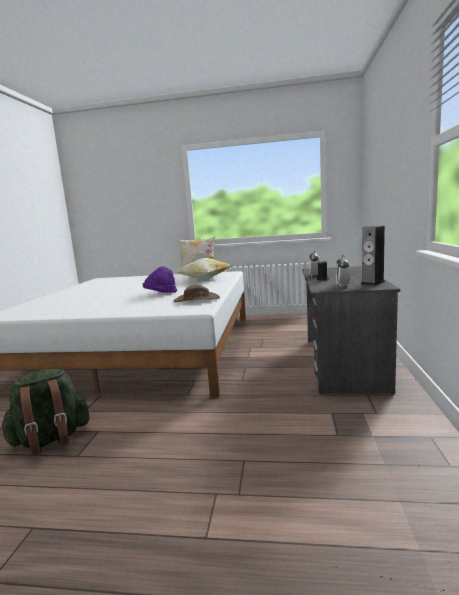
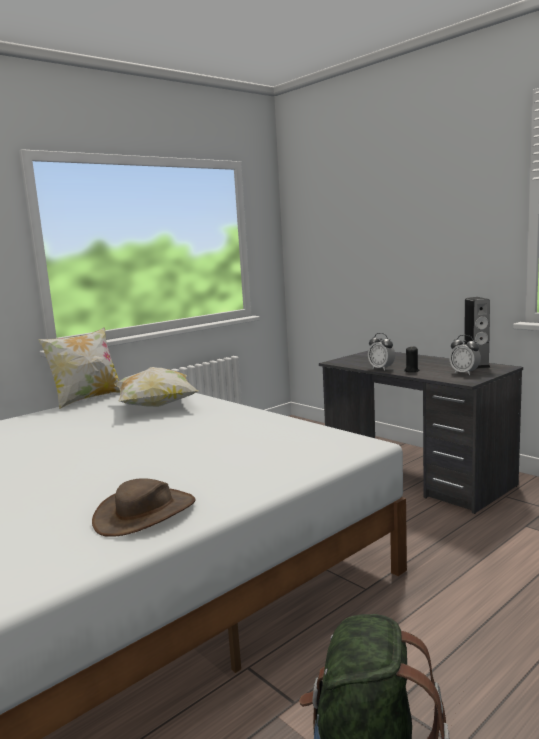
camera: 50 degrees left, 0 degrees up
(160, 294) = (187, 443): purple hat -> none
(196, 299) = (294, 434): brown hat -> brown hat (145, 513)

